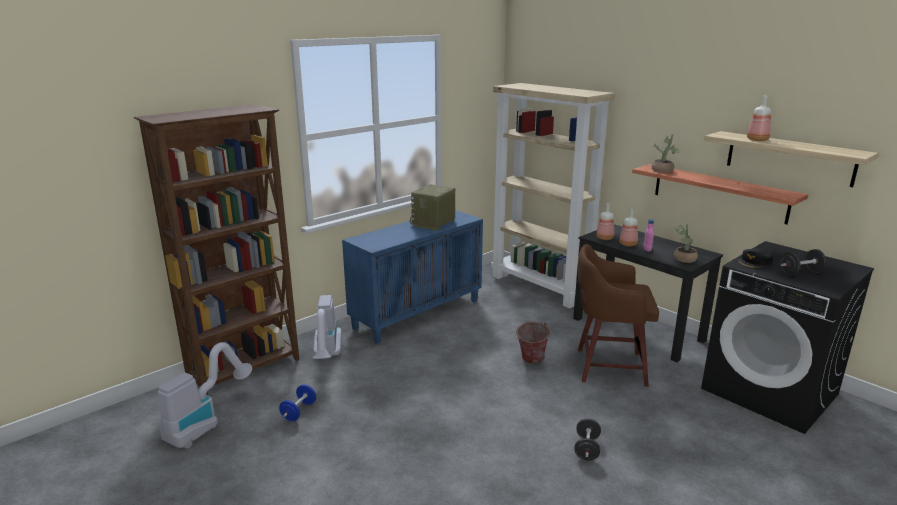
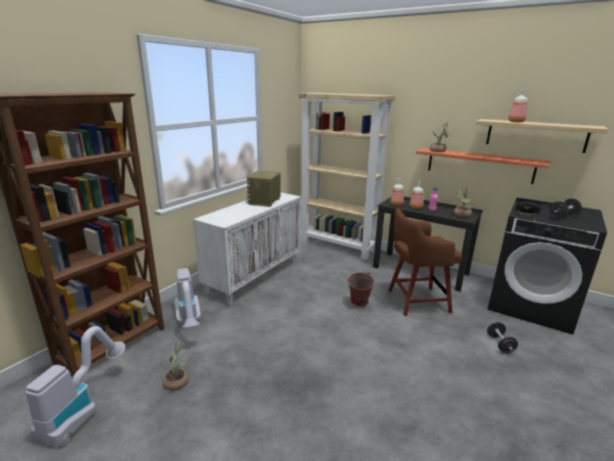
camera: 15 degrees left, 0 degrees up
(299, 411) = (177, 380): blue dumbbell -> potted plant
(417, 313) = (254, 275): blue cabinet -> white cabinet
(586, 449) = (437, 373): black dumbbell -> black dumbbell (500, 344)

